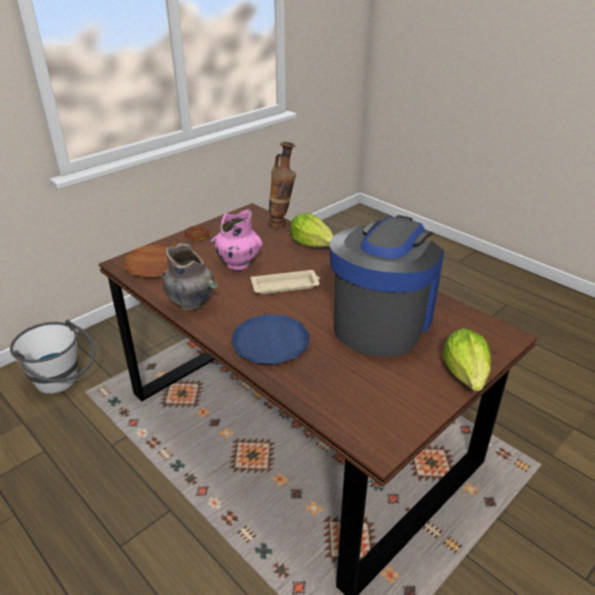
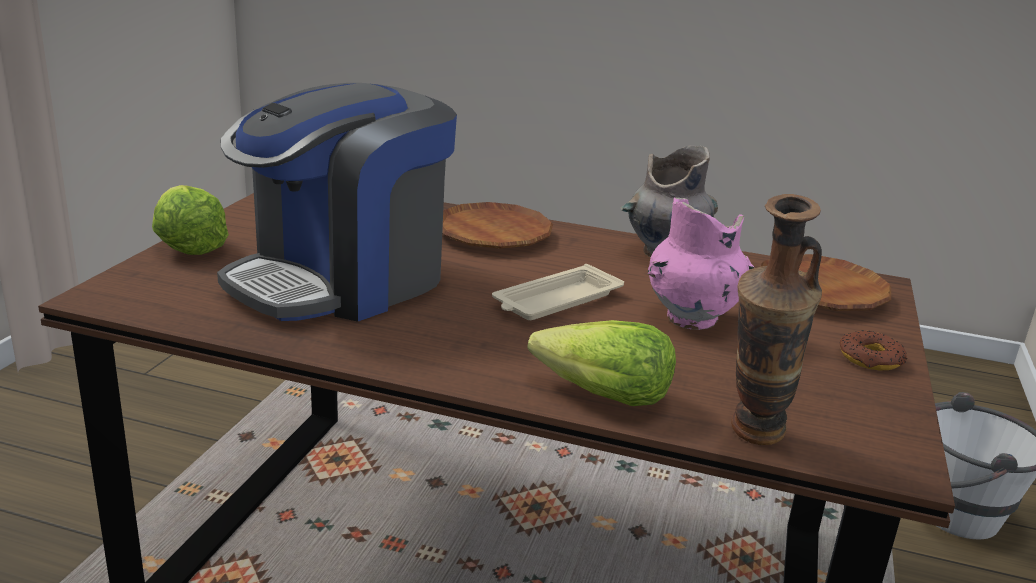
camera: 150 degrees right, 10 degrees down
(270, 343) = (493, 234): blue plate -> brown plate
(382, 321) = (342, 281): coffee machine -> coffee machine turned 45 degrees clockwise

